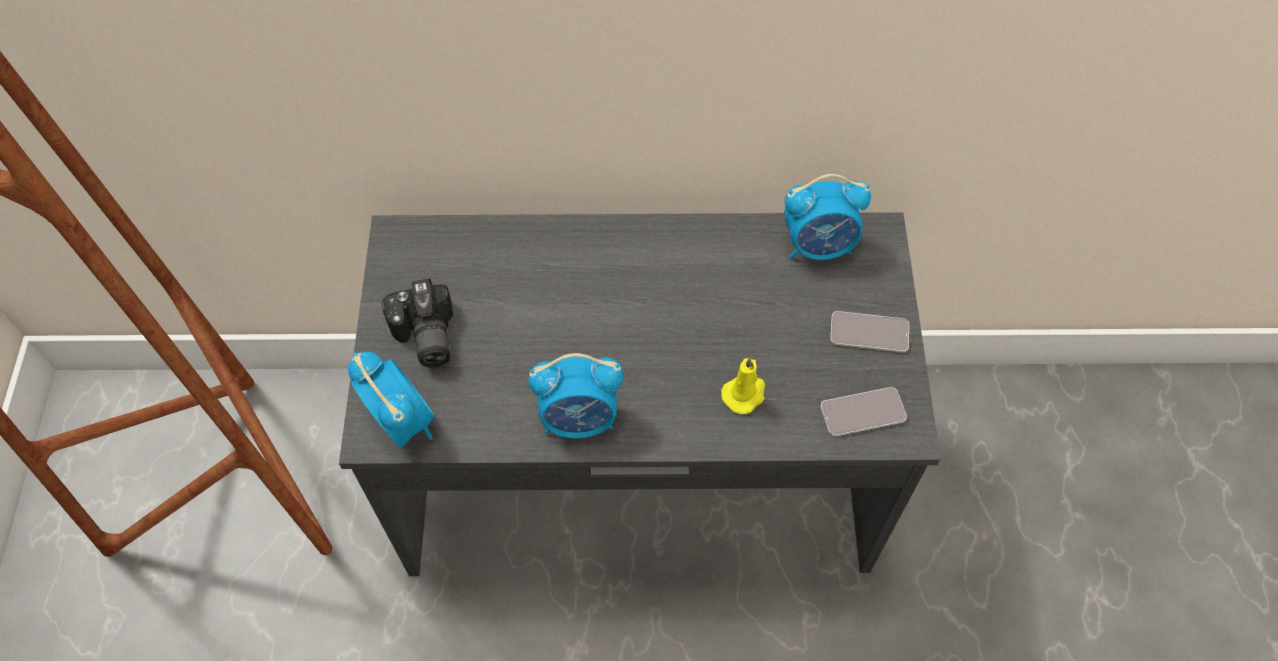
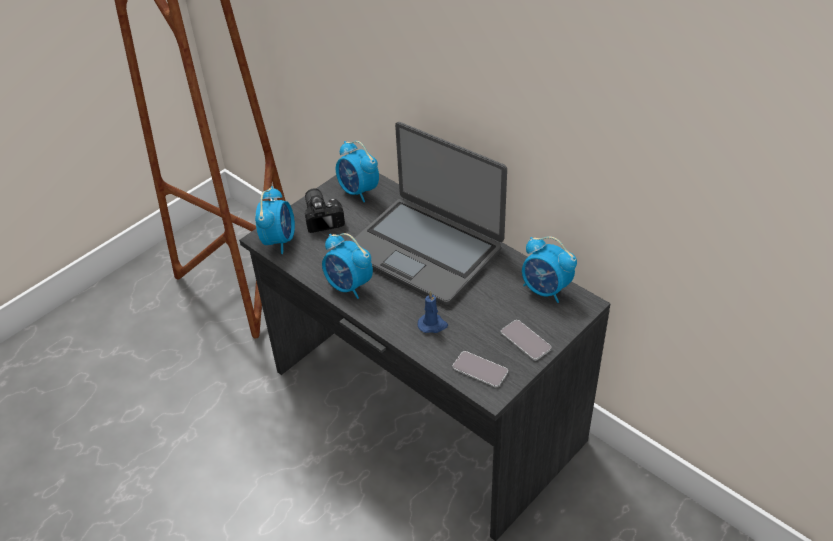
camera: 45 degrees right, 15 degrees down
(423, 337) = (323, 216): camera -> camera turned 135 degrees clockwise
(430, 263) = (358, 191): none -> alarm clock
(618, 293) = (424, 250): none -> laptop
(745, 394) = (433, 325): yellow candle -> blue candle

